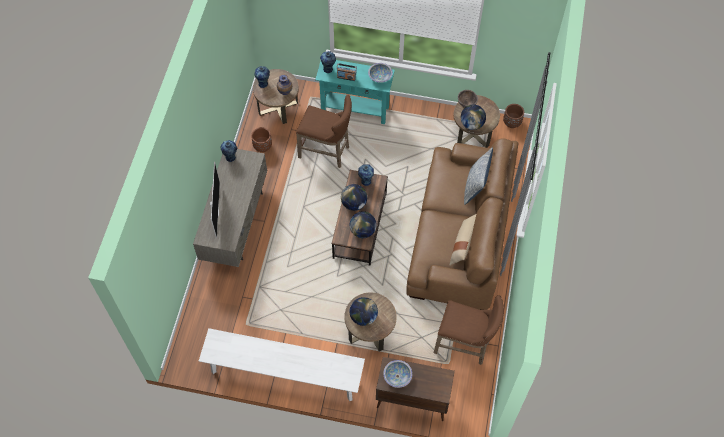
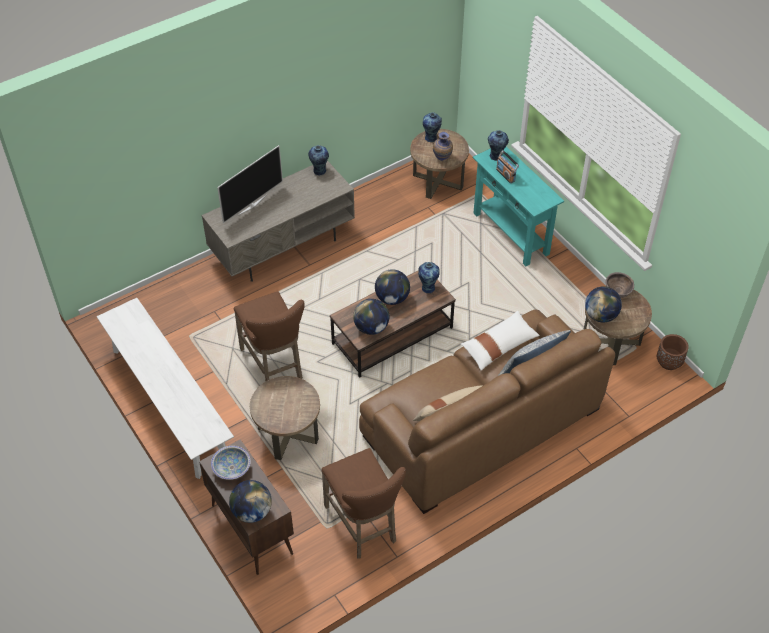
camera: 45 degrees right, 10 degrees down
(262, 146) = (384, 202): brown planter -> none
(327, 152) = (438, 250): brown stool -> brown stool (274, 366)
(363, 317) = (277, 399): globe -> globe (252, 511)
(380, 76) = (541, 196): bowl -> none
(444, 185) = (499, 345): none -> white pillow

